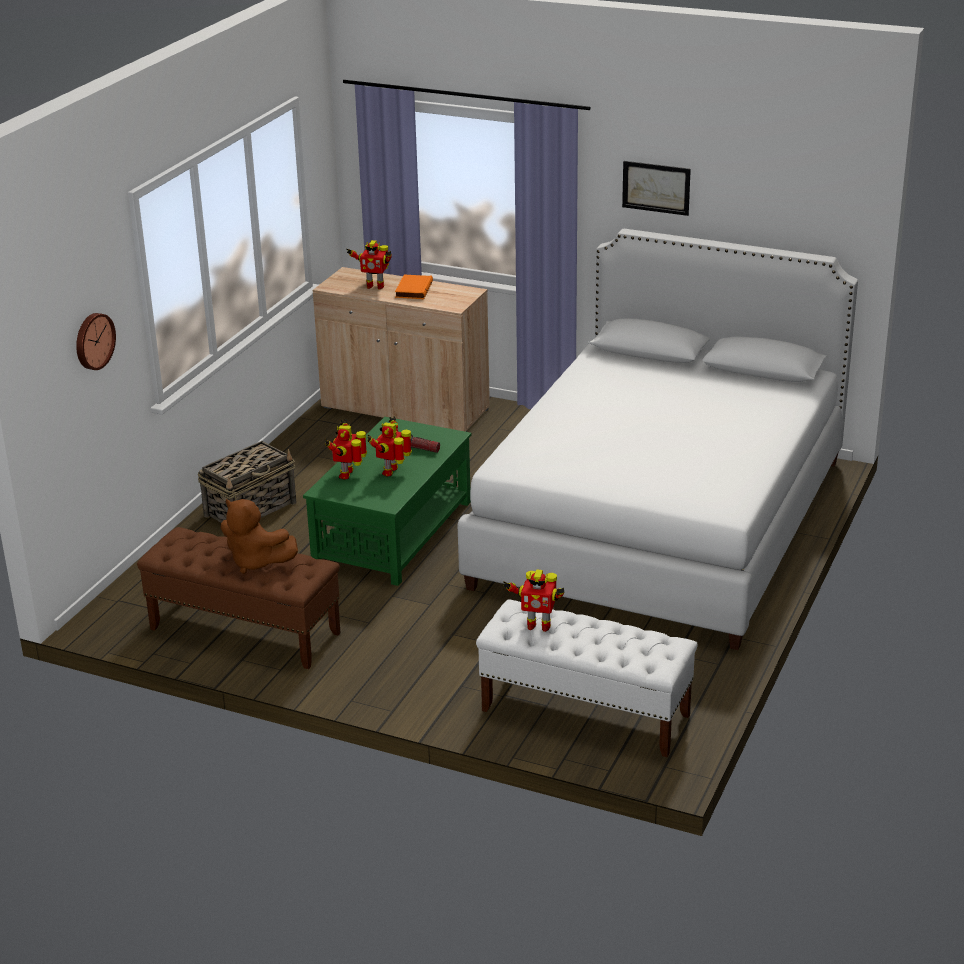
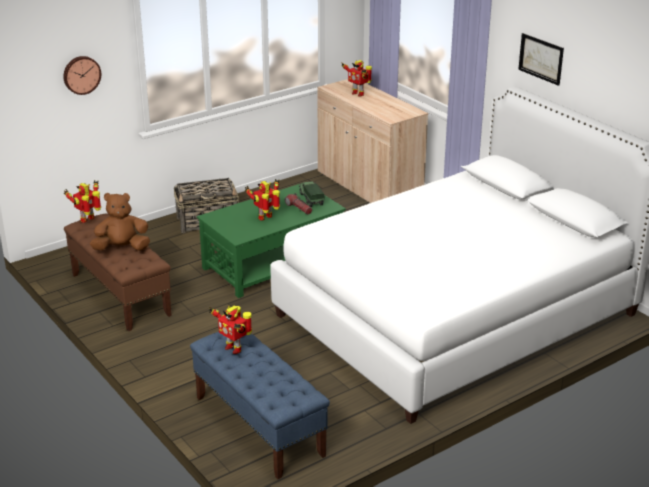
camera: 30 degrees right, 0 degrees up
(256, 562) = (122, 248): brown plush toy -> brown plush toy turned 105 degrees clockwise
(348, 474) = (238, 211): toy robot -> toy robot (88, 220)
(413, 289) = (379, 101): orange book -> none
(418, 434) = (311, 199): none -> toy truck
(584, 713) = (258, 425): white bench -> blue bench

